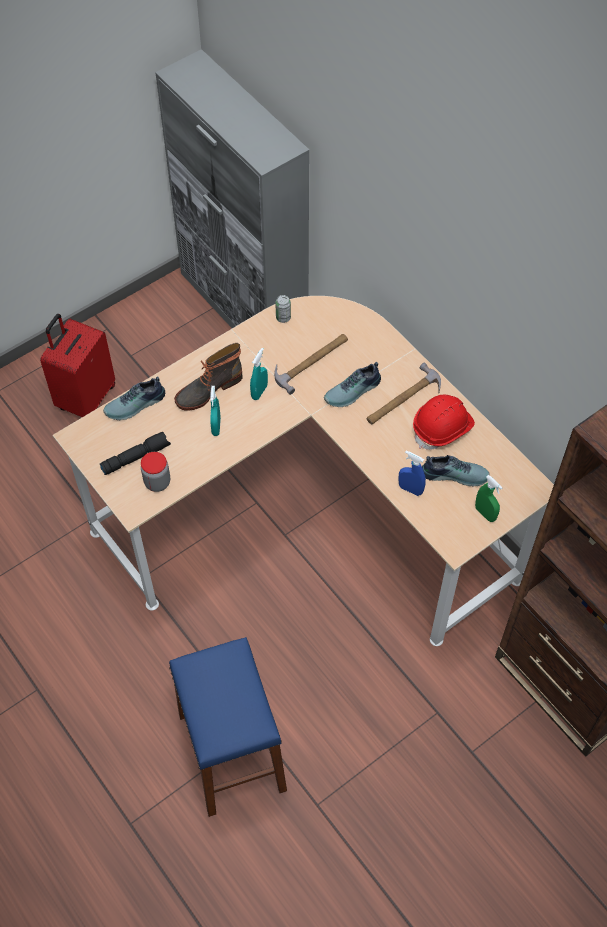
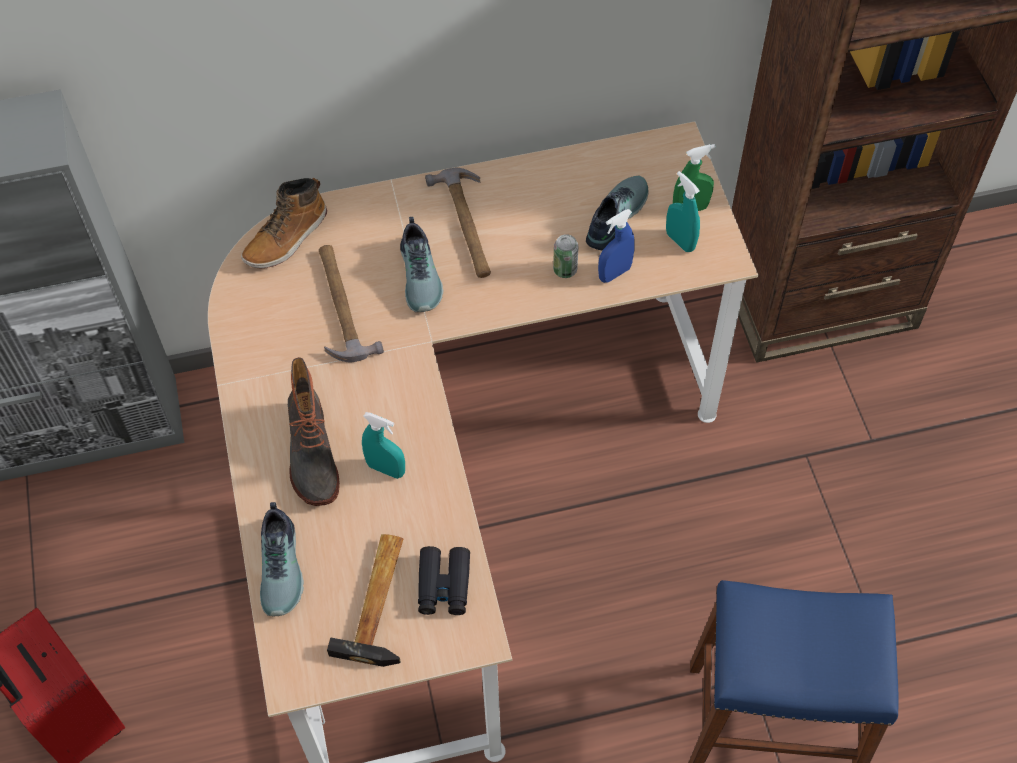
camera: 65 degrees left, 0 degrees up
(136, 457) = (380, 600): black flashlight -> hammer
(157, 482) = (444, 585): jar -> black binoculars
(259, 392) = (355, 390): turquoise spray bottle -> turquoise spray bottle (680, 241)
(283, 317) = (240, 311): can -> can (565, 270)
(344, 317) = (287, 238): none -> boot
(443, 428) = (538, 201): red hard hat -> none

